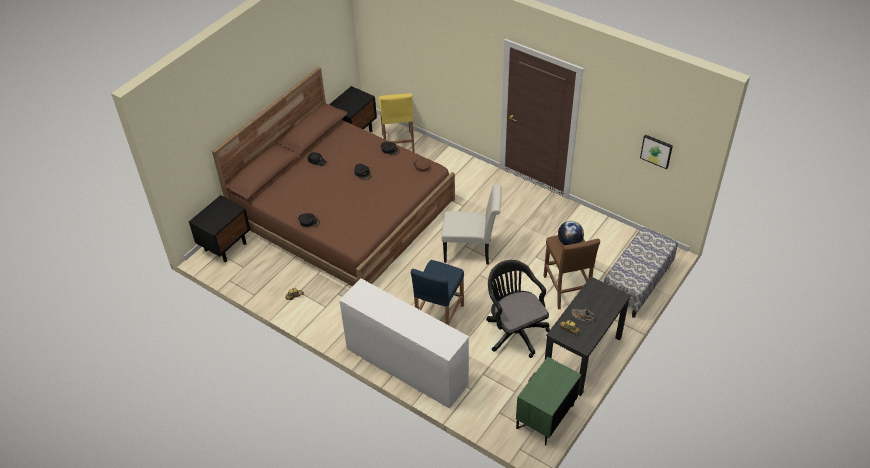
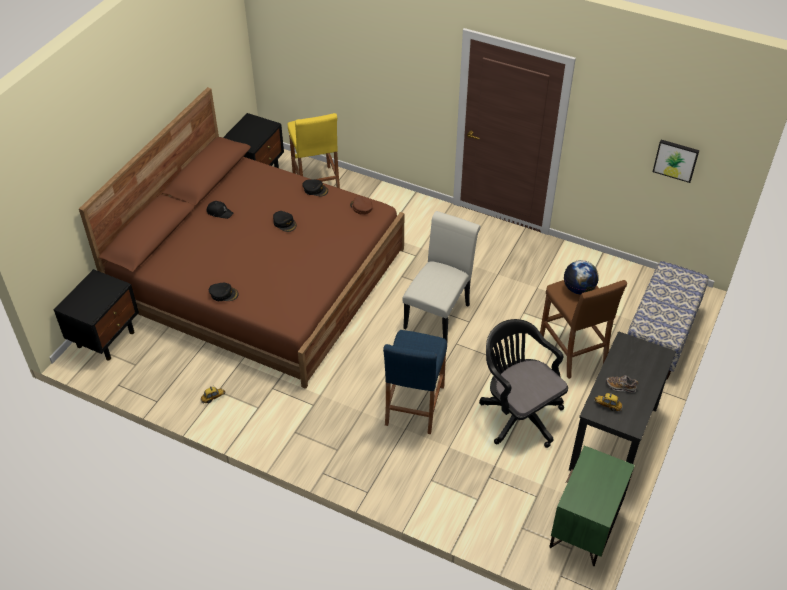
camera: 10 degrees left, 0 degrees up
(406, 366) = (384, 478): white dresser -> none
(471, 251) = (439, 313): white chair -> white chair turned 60 degrees counterclockwise

